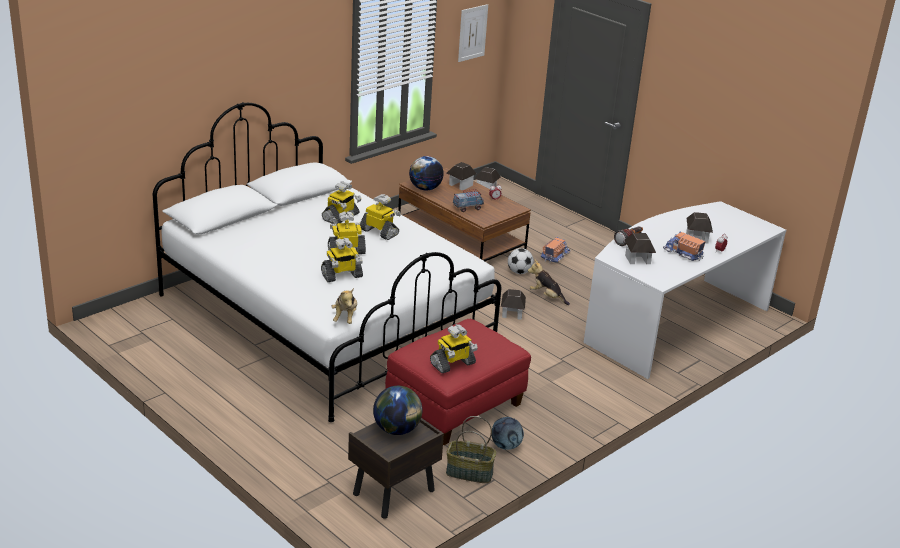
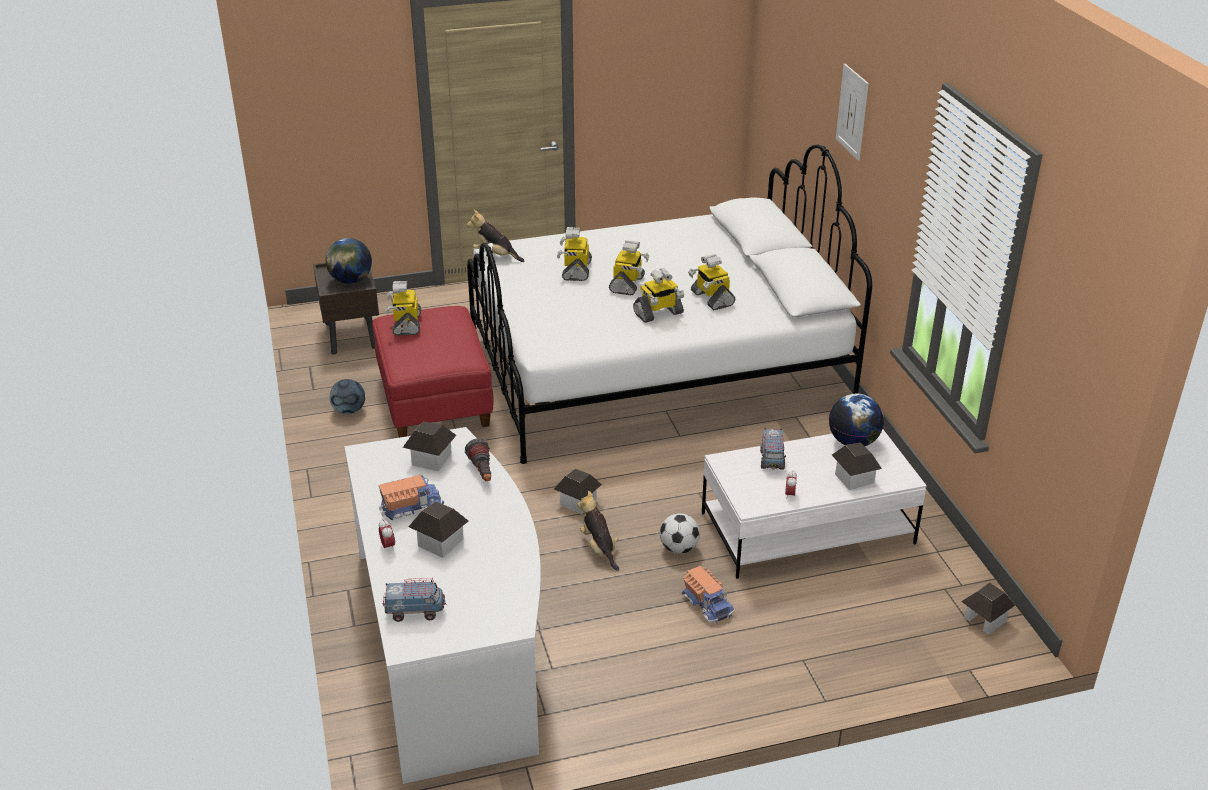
camera: 120 degrees right, 5 degrees up
(460, 238) = (807, 528): brown coffee table -> white coffee table
(469, 473) = (335, 378): basket -> none
(472, 33) = (1063, 351): picture -> picture (852, 111)
(546, 297) = (599, 548): plush toy -> plush toy turned 90 degrees counterclockwise
(748, 231) = (415, 611): none -> toy truck

